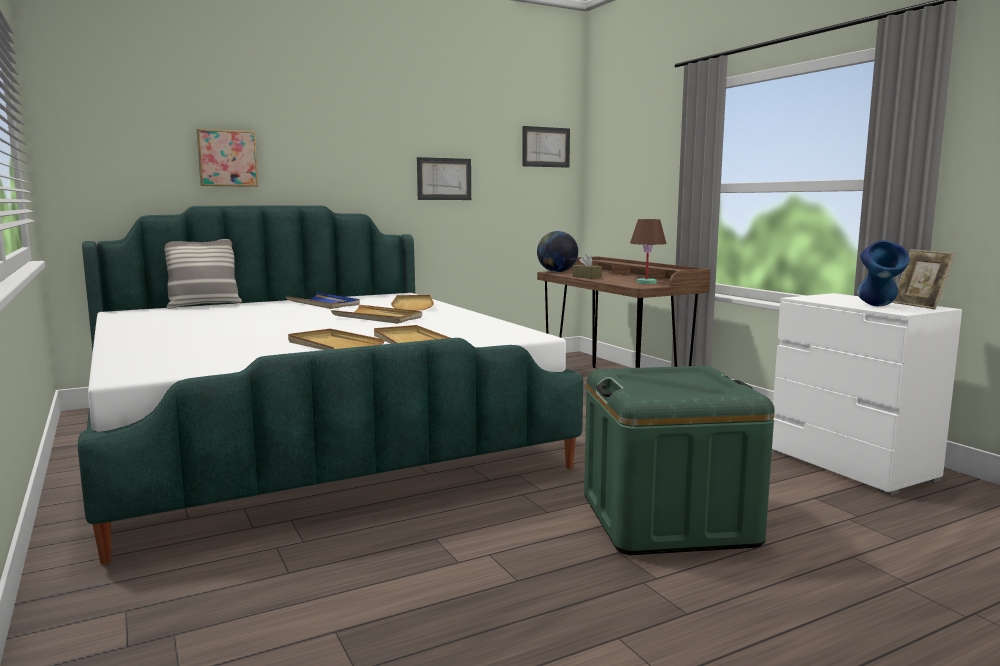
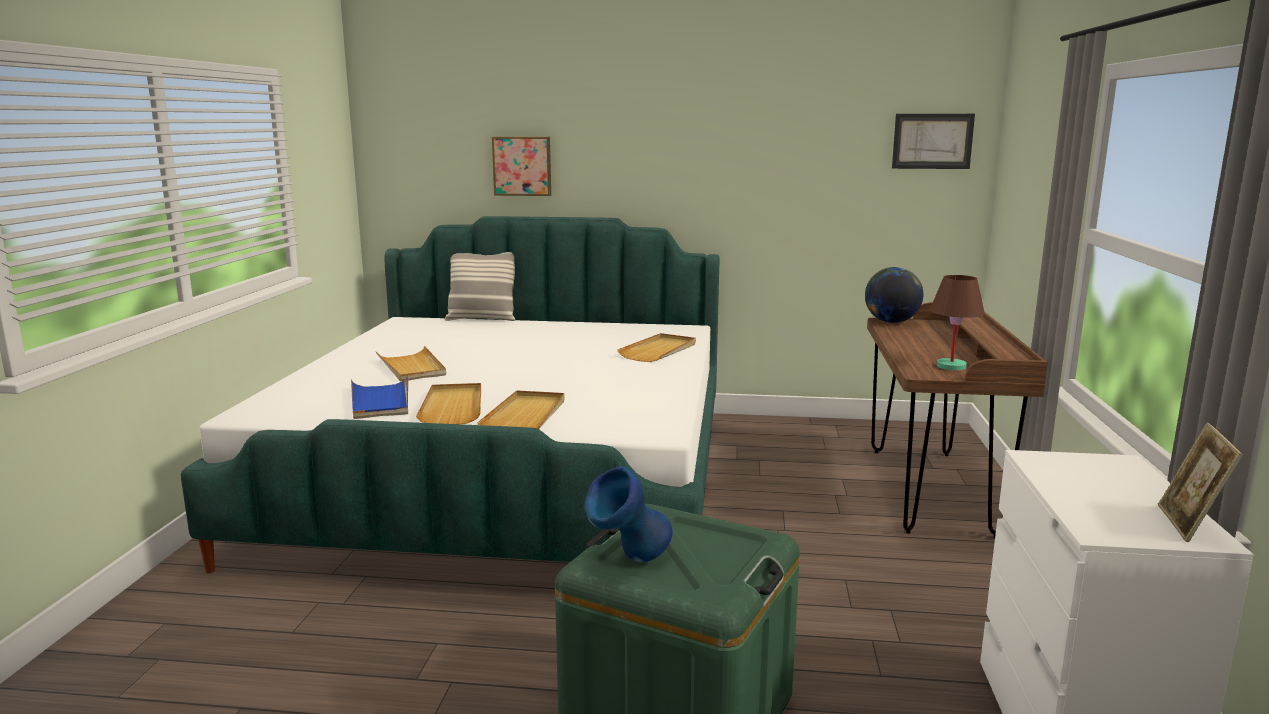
camera: 35 degrees right, 5 degrees up
(323, 304) = (581, 333): blue tray -> blue tray (380, 401)
(377, 318) = (581, 367): beige tray -> beige tray (412, 367)
(444, 179) = (774, 186): picture -> none
(586, 277) = (900, 340): brown tissue box -> none
(878, 307) = (1098, 510): blue vase -> blue vase (629, 562)

